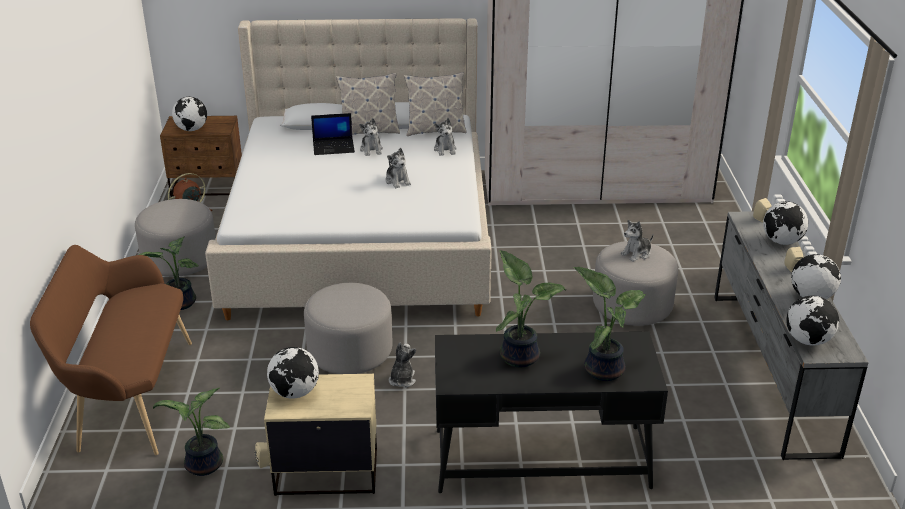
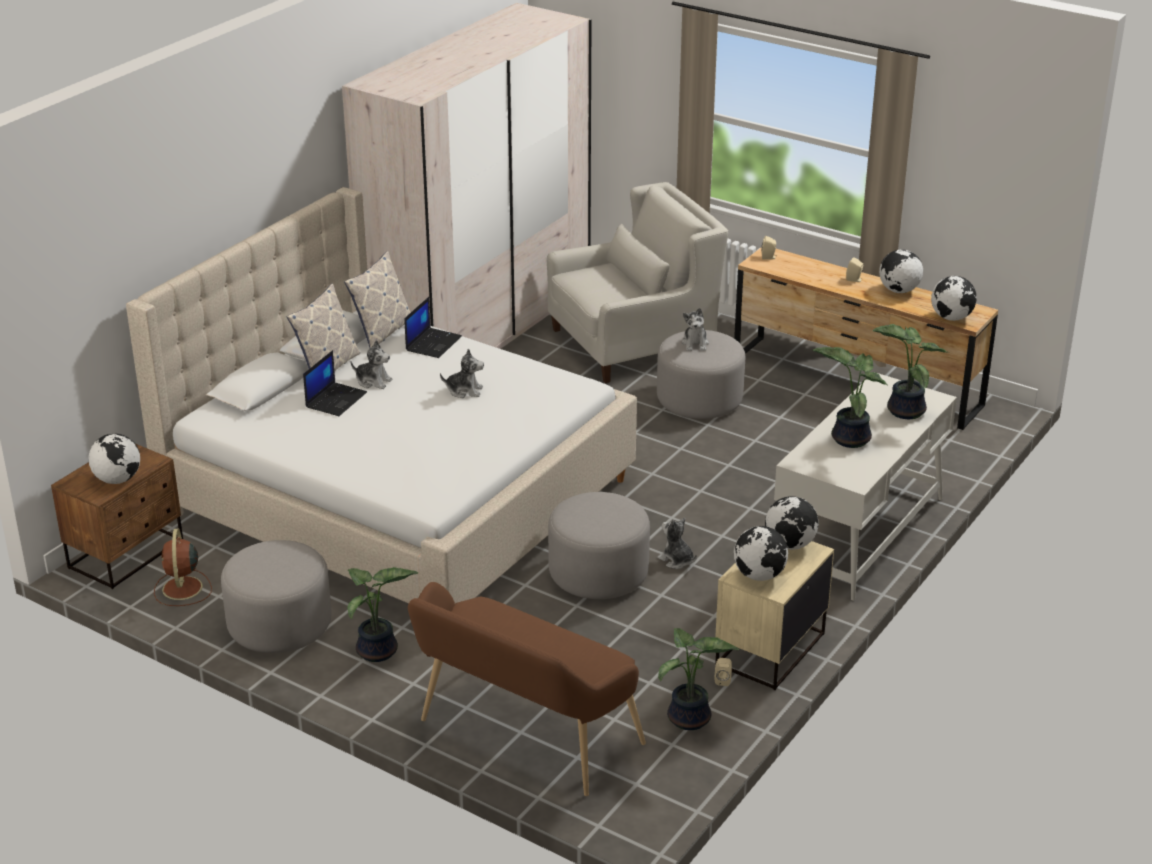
camera: 55 degrees left, 0 degrees up
(445, 149) = (433, 343): plush toy -> laptop
(540, 458) = (858, 533): black desk -> white desk
(668, 248) = (633, 343): none -> white armchair
(771, 370) = (856, 381): grey dresser -> brown dresser
(781, 241) = (810, 265): globe -> globe (790, 545)

